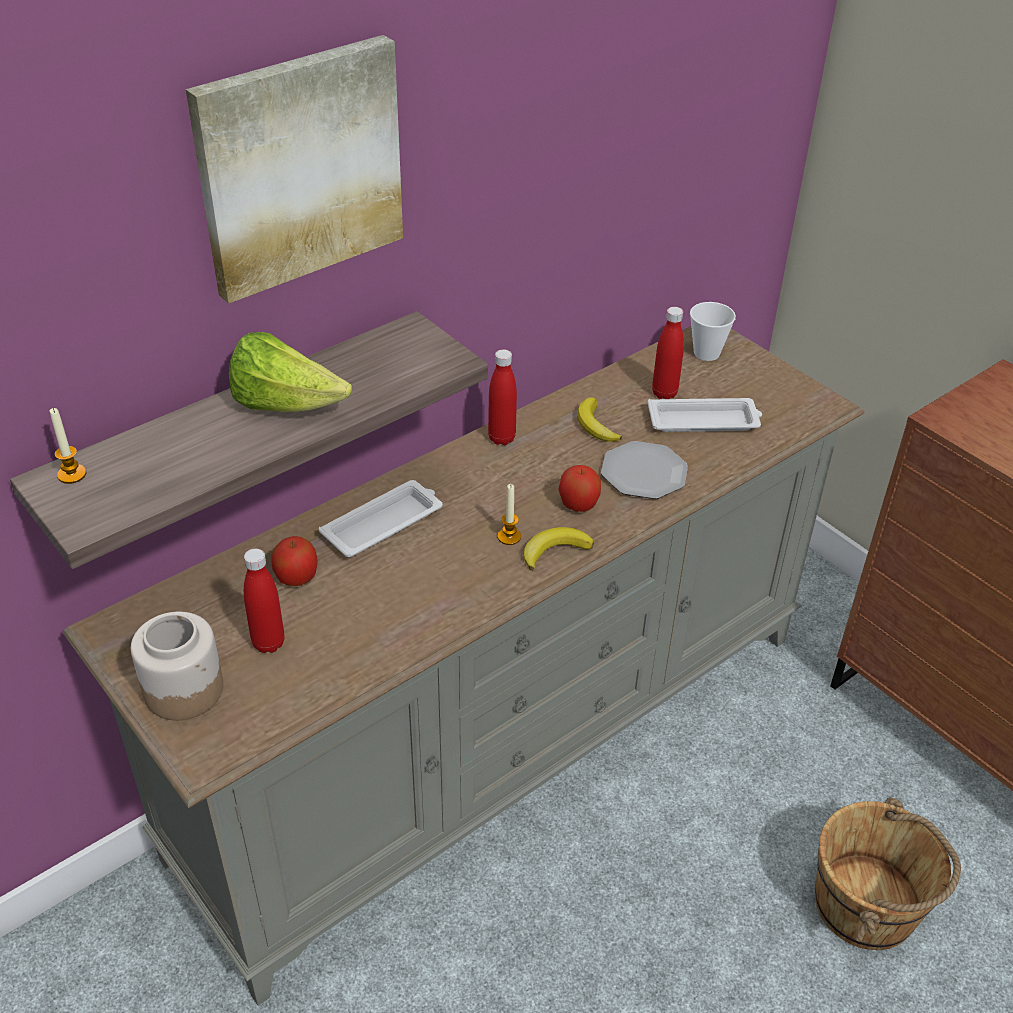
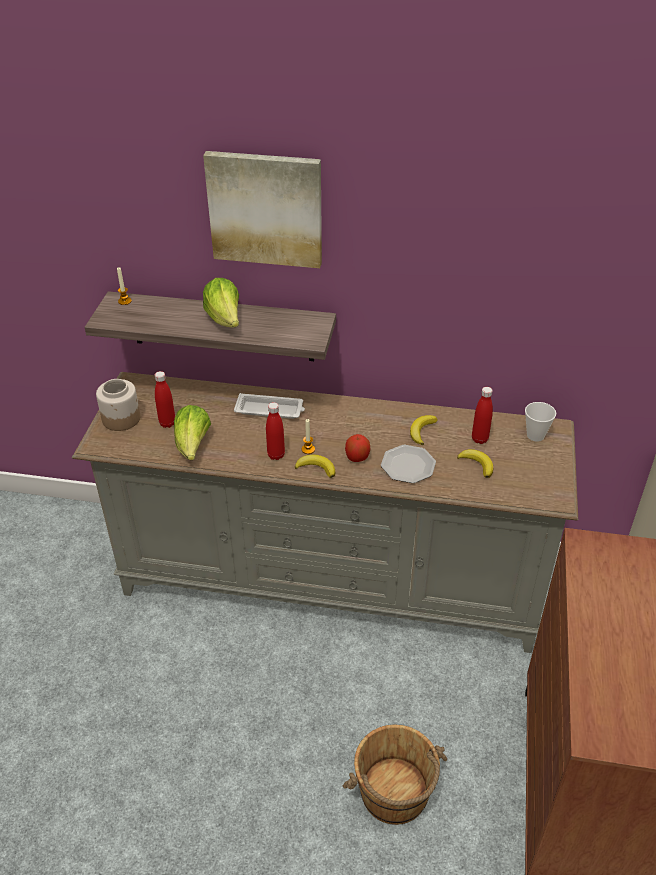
camera: 50 degrees right, 0 degrees up
(297, 578) = (210, 407): apple -> none
(357, 644) = (193, 446): none -> lettuce
(501, 438) = (371, 408): red bottle -> red bottle (276, 455)
(704, 421) = (477, 464): white tray -> banana

